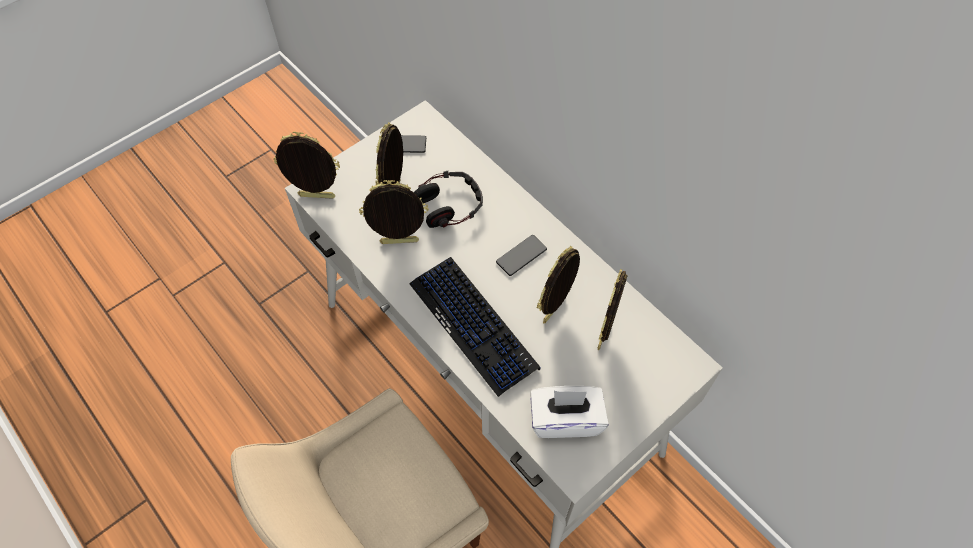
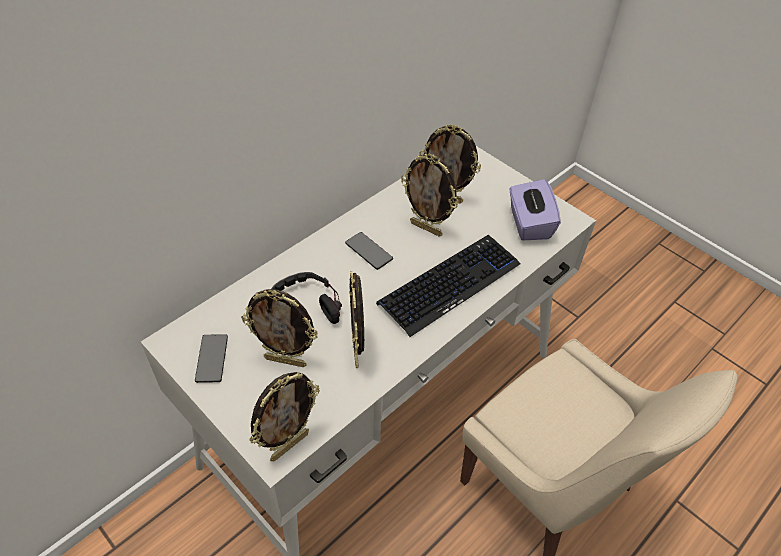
camera: 95 degrees left, 10 degrees down
(316, 197) = (289, 445): picture frame -> picture frame turned 135 degrees counterclockwise
(565, 419) = (529, 223): white tissue box -> purple tissue box

